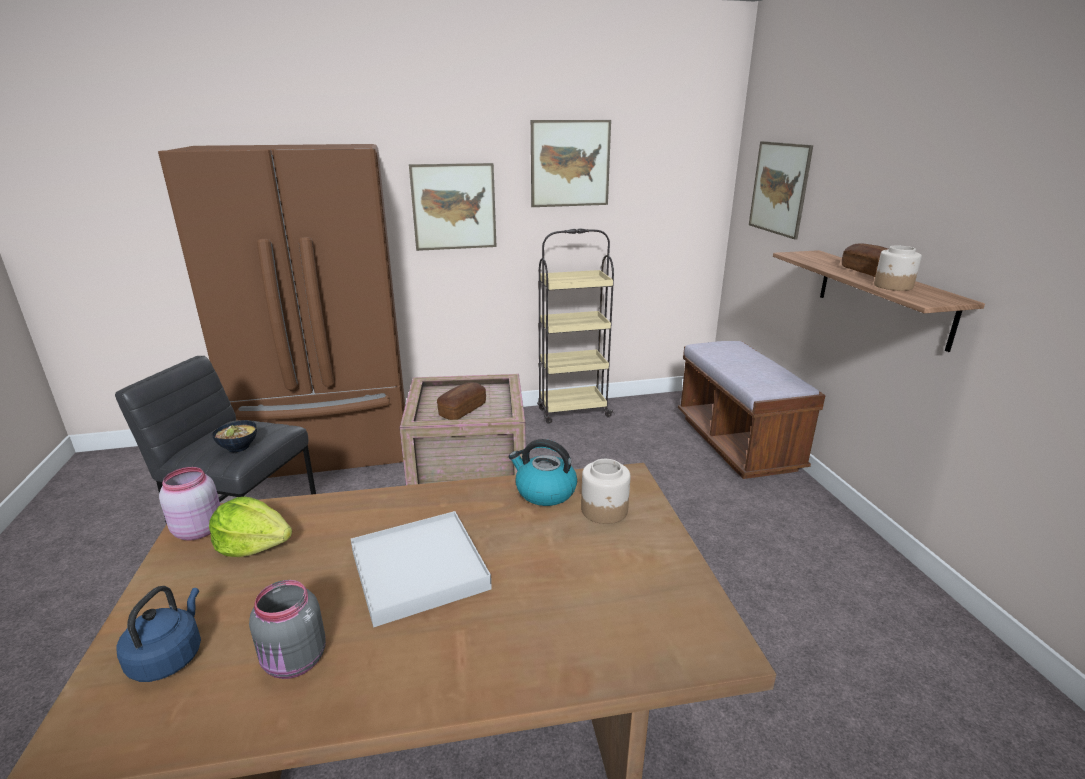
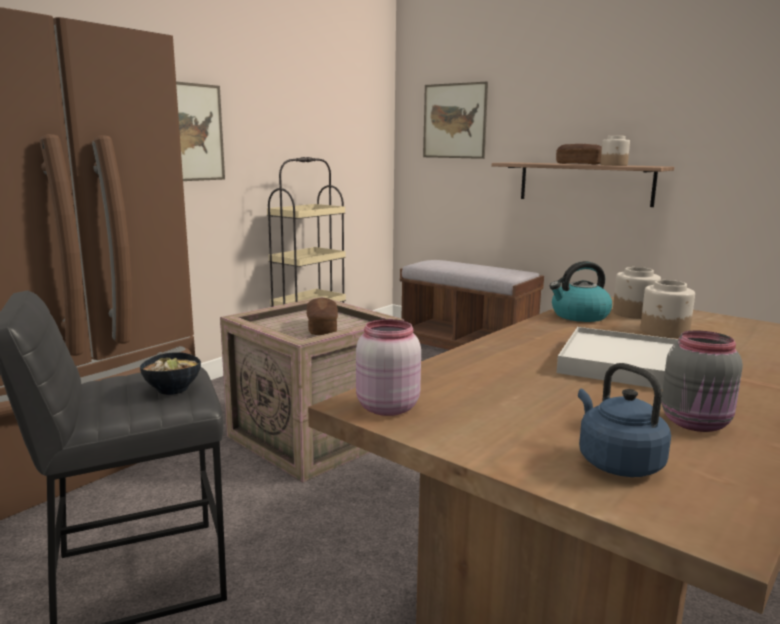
camera: 40 degrees left, 10 degrees down
(254, 545) = (469, 396): lettuce -> none
(562, 548) = (664, 332): none -> jar
(570, 164) = (283, 94): picture -> none

